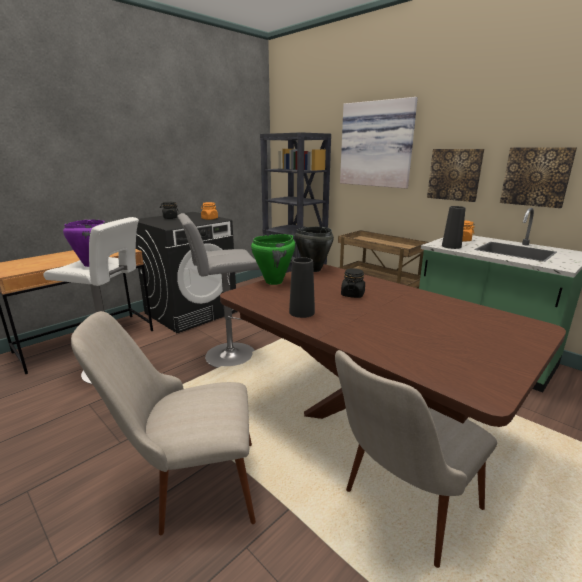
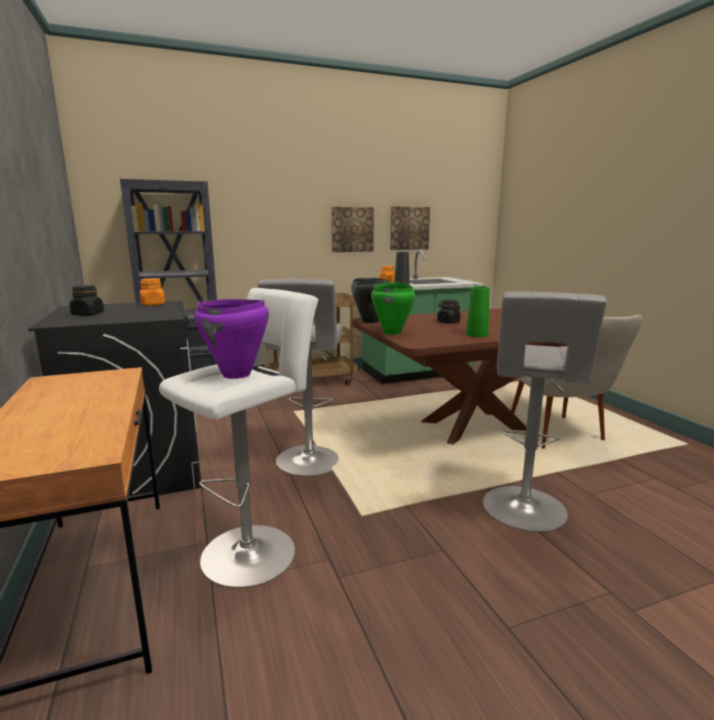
camera: 65 degrees left, 5 degrees down
(189, 486) = (524, 511): beige chair -> grey stool
(302, 312) = (477, 334): black vase -> green vase
(377, 144) = (268, 201): picture -> none

